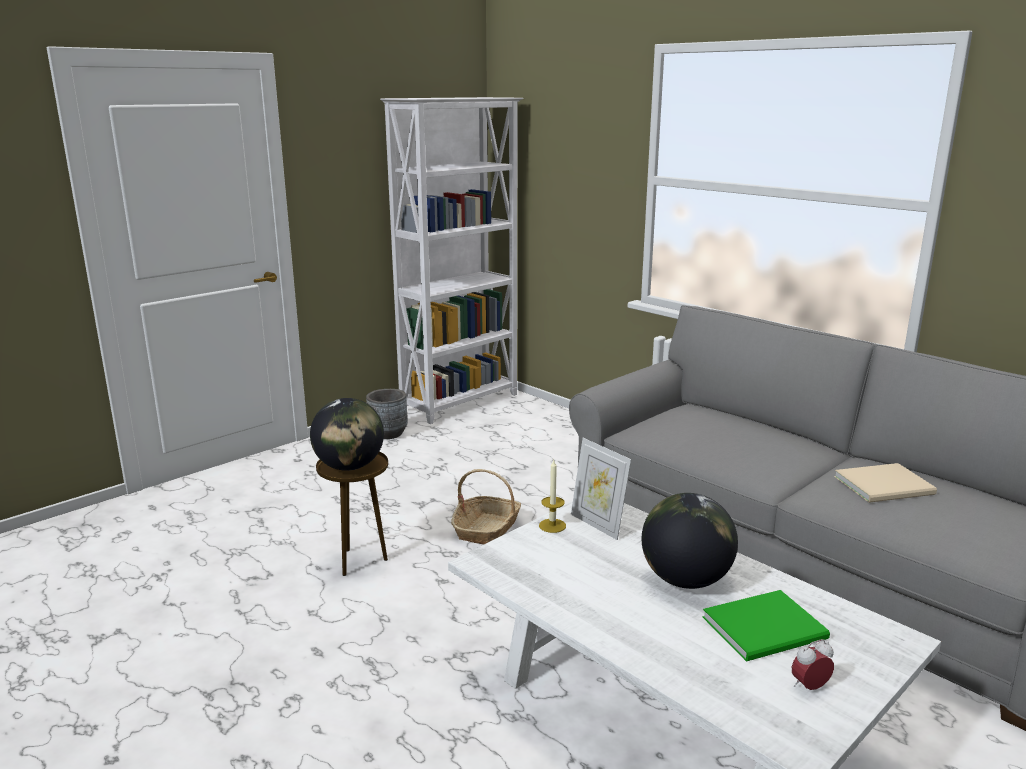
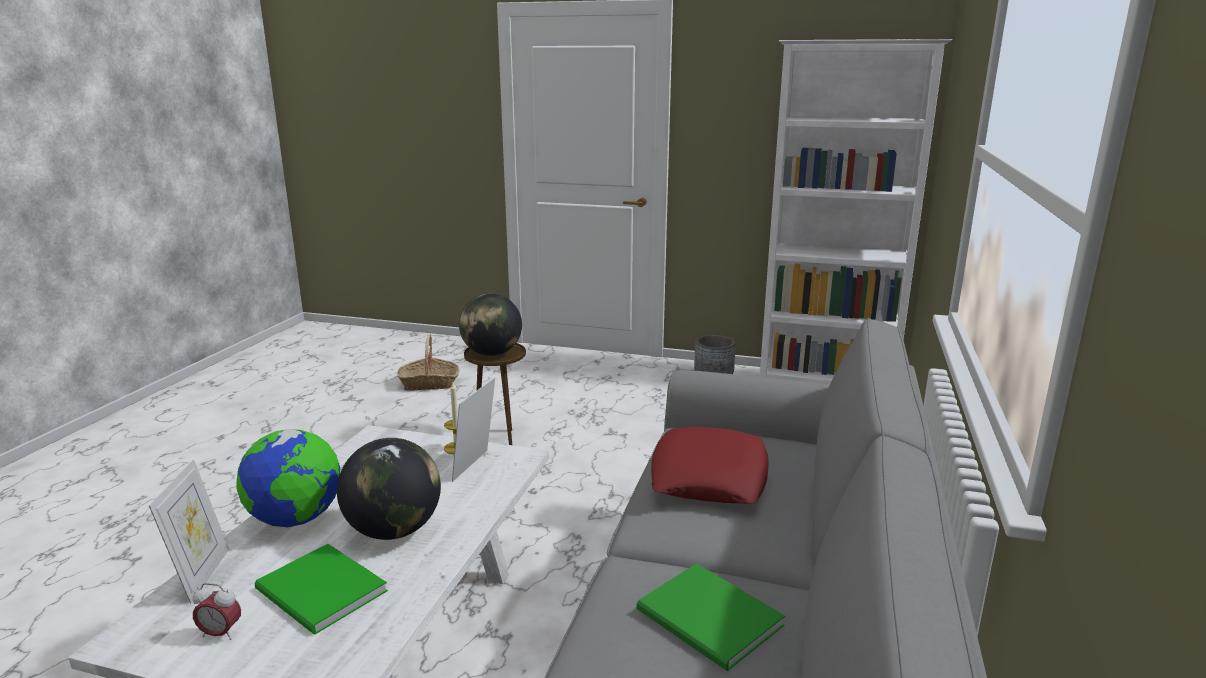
camera: 60 degrees right, 0 degrees up
(487, 529) = (602, 473): basket -> basket (429, 383)
(630, 628) = (296, 520): none -> globe
(704, 693) = (201, 575): none -> picture frame
(715, 442) = (709, 477): none -> red pillow
(809, 687) = (220, 633): alarm clock -> alarm clock turned 150 degrees clockwise
(887, 486) = (710, 621): beige book -> green book

